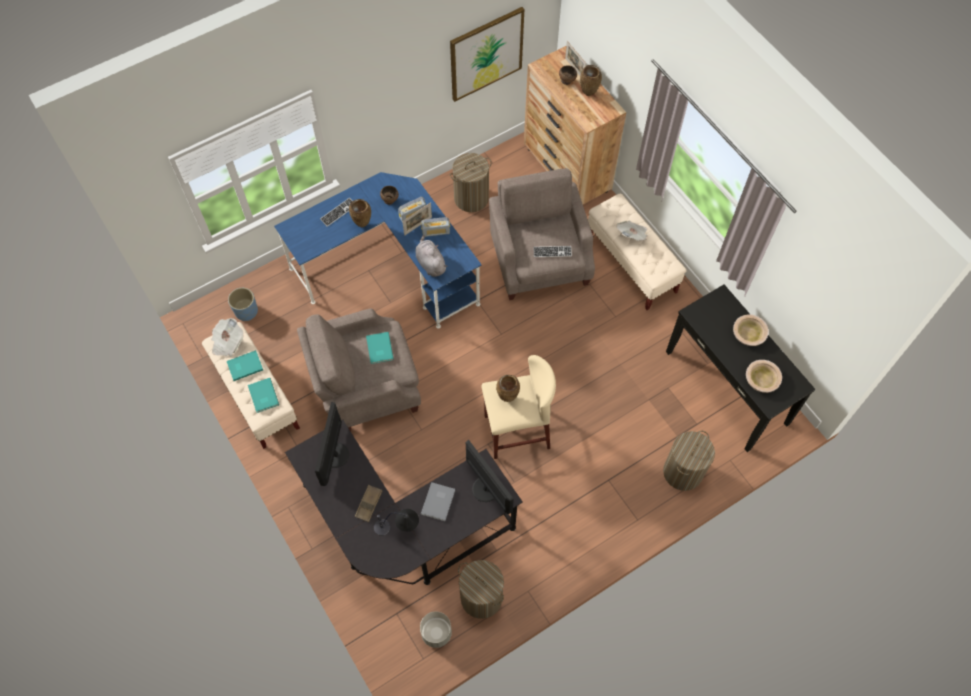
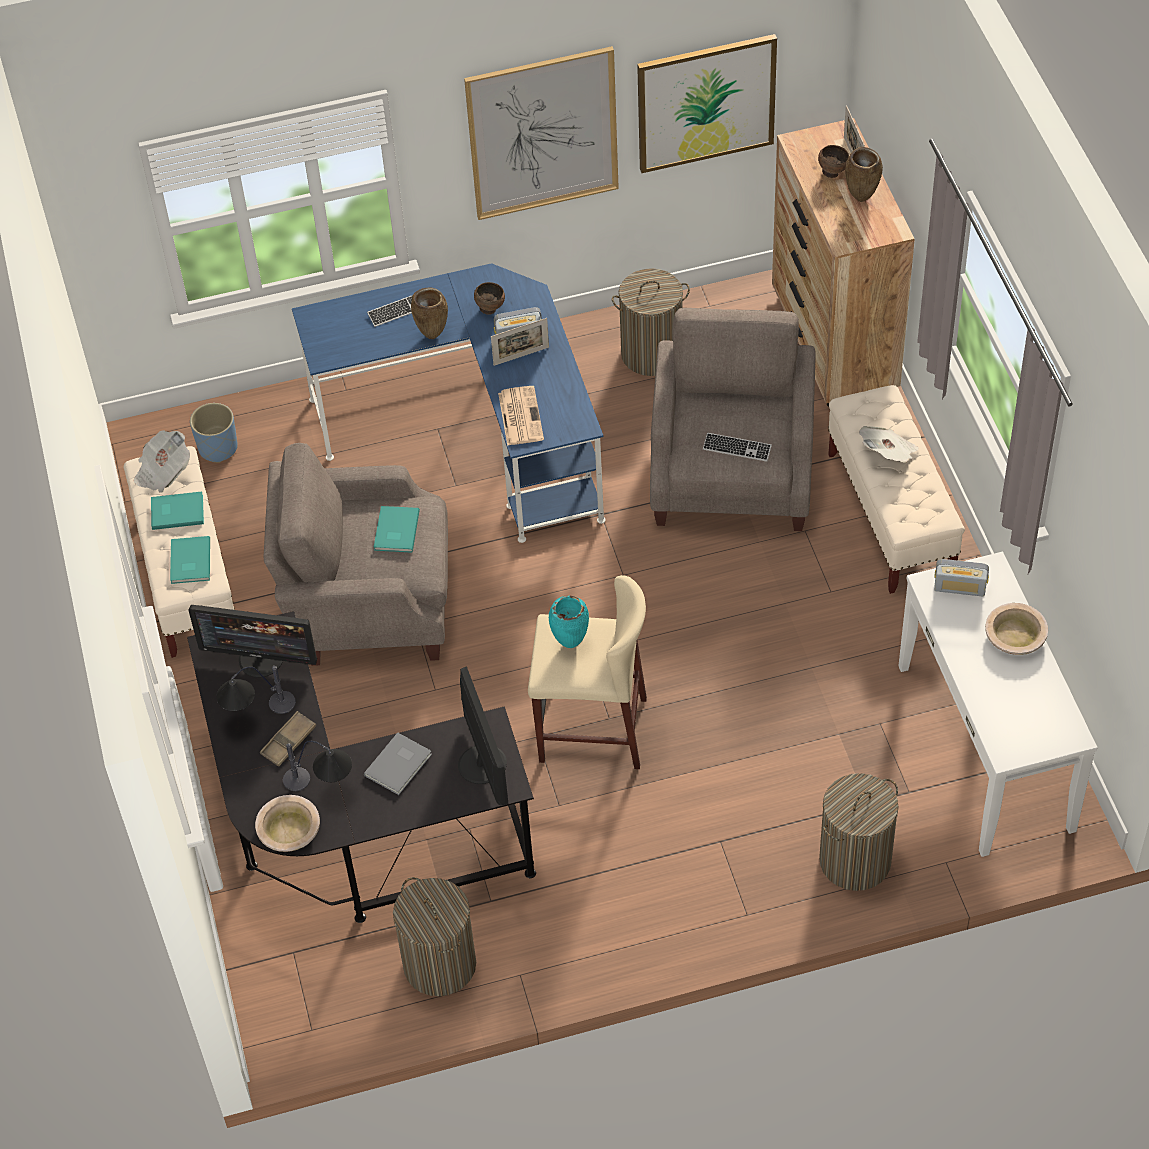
camera: 20 degrees right, 10 degrees down
(334, 455) = (261, 659): monitor -> monitor turned 105 degrees counterclockwise
(344, 492) = (257, 715): none -> table lamp
(400, 92) = (543, 133): none -> picture
(430, 263) = (520, 415): grey plush toy -> newspaper
(436, 232) = (547, 371): radio -> radio (959, 588)
(436, 633) = (347, 998): grey planter -> none
(507, 397) = (570, 643): brown vase -> turquoise vase
(727, 387) = (986, 746): black console table -> white console table
(762, 379) = (1009, 710): beige bowl -> beige bowl (289, 829)

